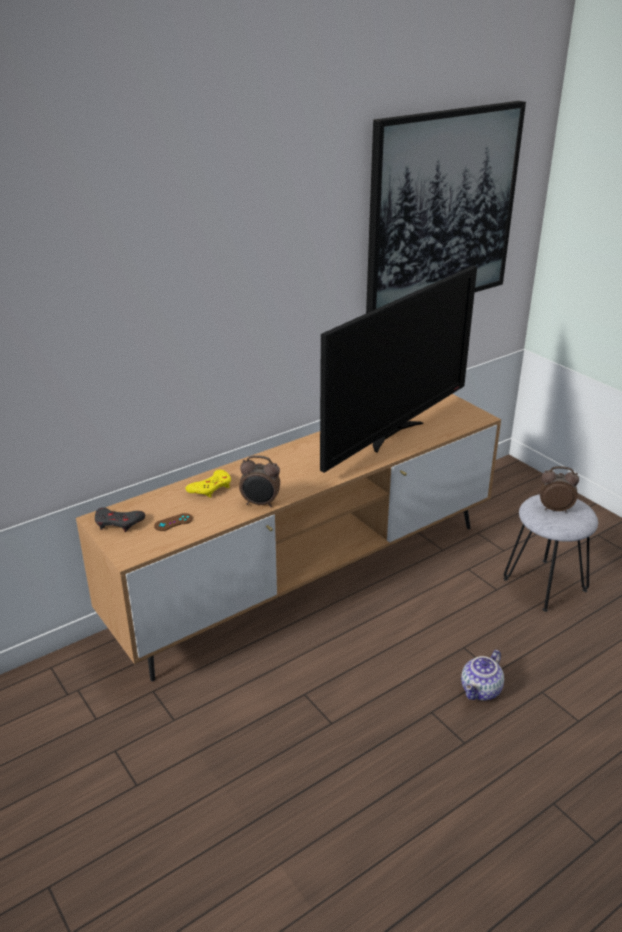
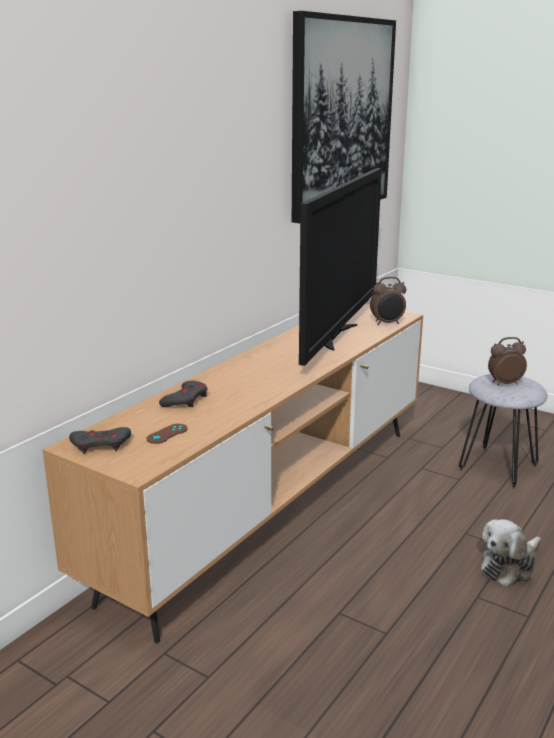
camera: 20 degrees left, 10 degrees down
(211, 487) = (186, 399): yellow game controller -> grey game controller
(260, 503) = (251, 404): alarm clock -> alarm clock (387, 323)
(481, 691) = (509, 566): teapot -> plush toy

